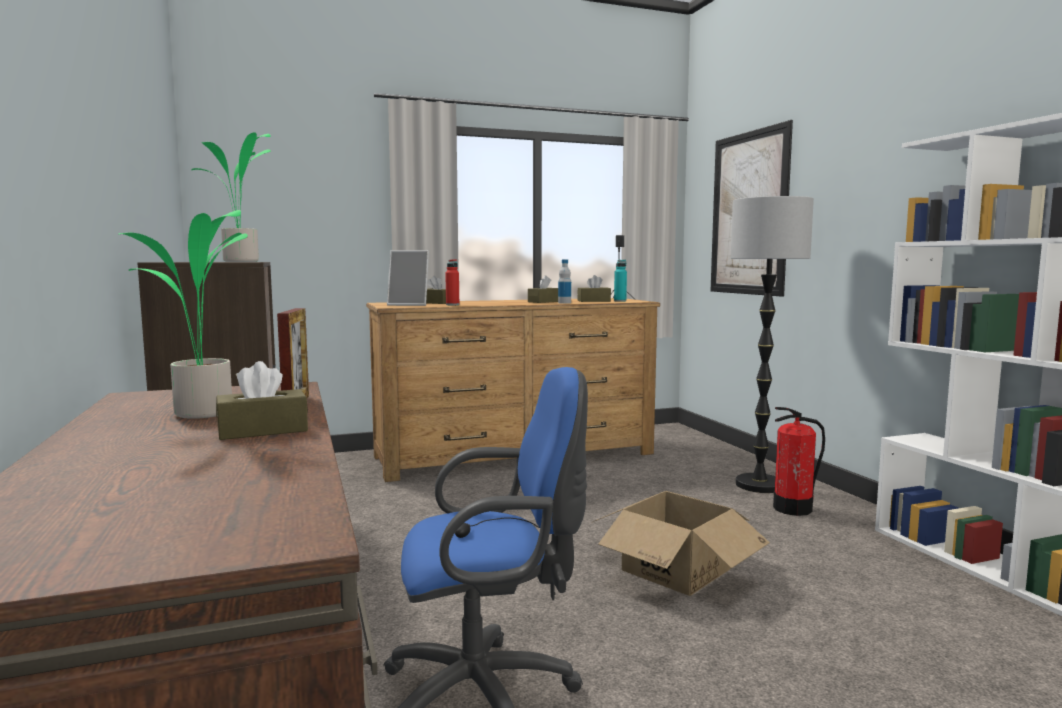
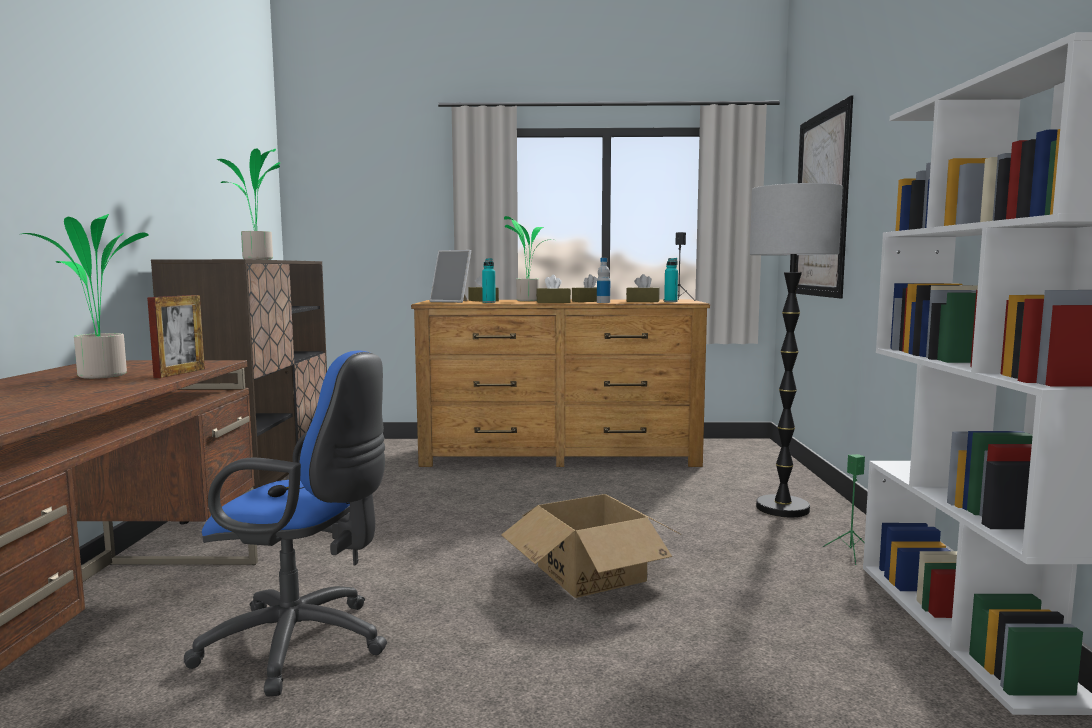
camera: 20 degrees right, 0 degrees up
(263, 430) = (101, 388): brown tissue box -> brown tissue box (553, 302)
(452, 305) = (489, 302): red bottle -> turquoise bottle
(479, 302) = (527, 300): none -> potted plant
(793, 509) = (791, 535): fire extinguisher -> none
(852, 519) = (850, 554): none -> green speaker

